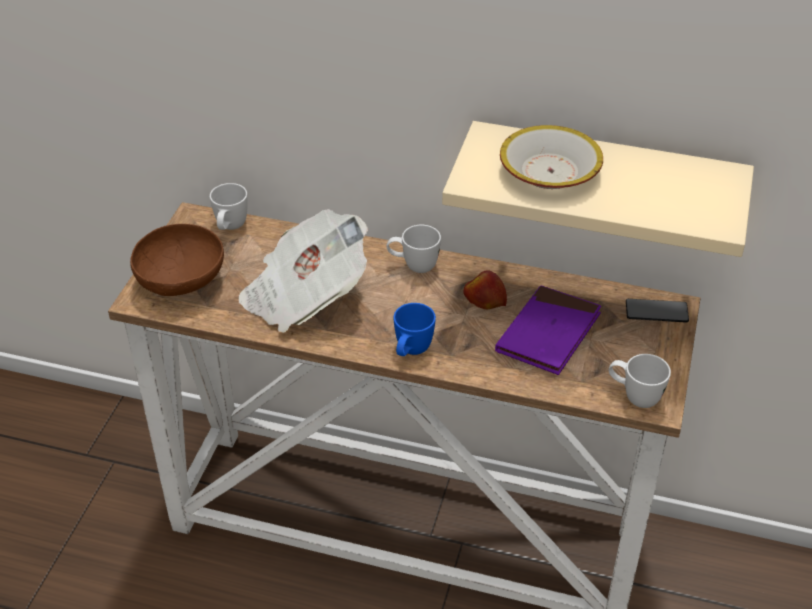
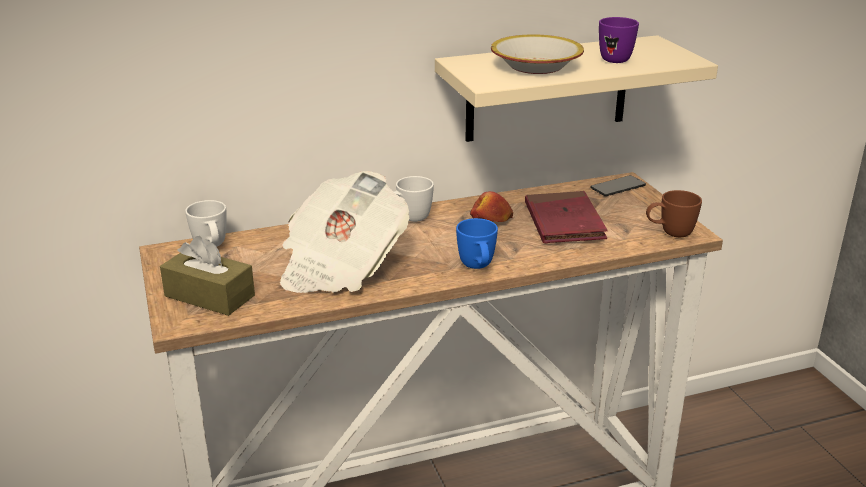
camera: 35 degrees left, 15 degrees down
(182, 282) = (209, 296): brown bowl -> brown tissue box
(548, 333) = (564, 222): purple book -> red book
(634, 396) = (669, 234): white mug -> brown mug
(648, 192) = (618, 59): none -> purple mug

